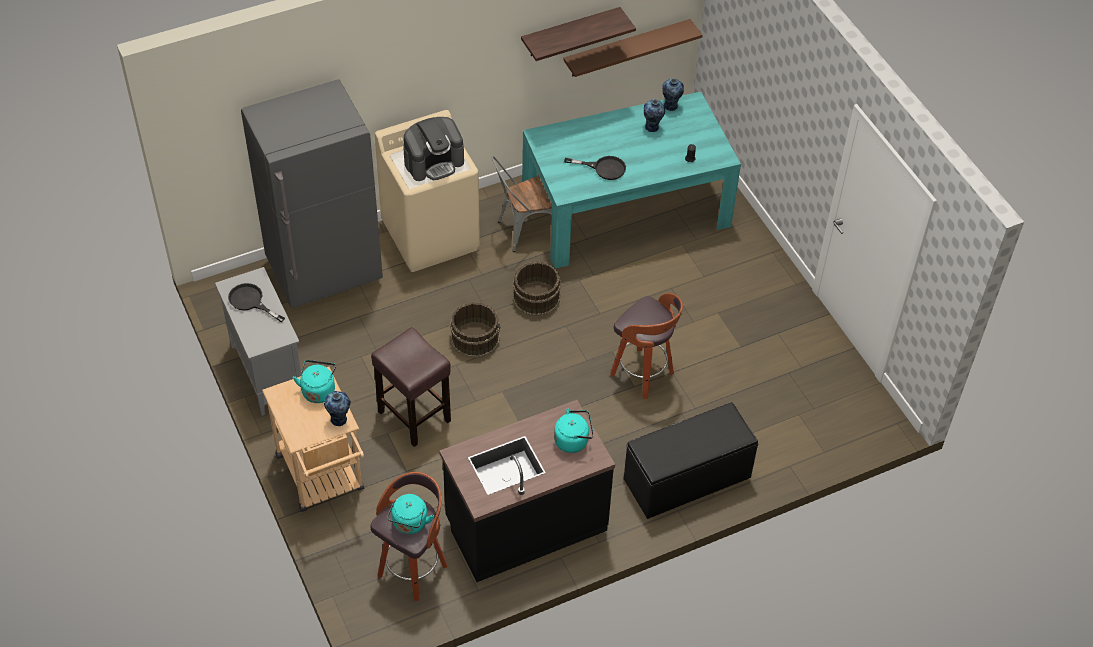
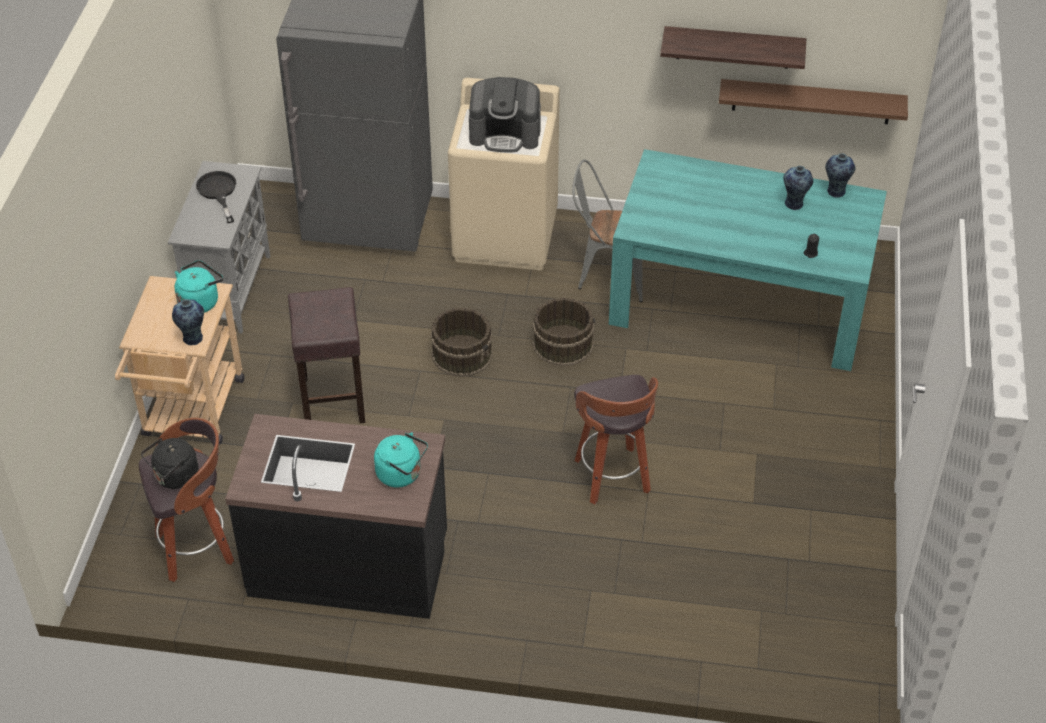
camera: 35 degrees right, 5 degrees down
(409, 524) = (175, 478): turquoise kettle -> black kettle
(603, 168) = (700, 222): black frying pan -> none
(687, 479) = (567, 612): black bench -> none

